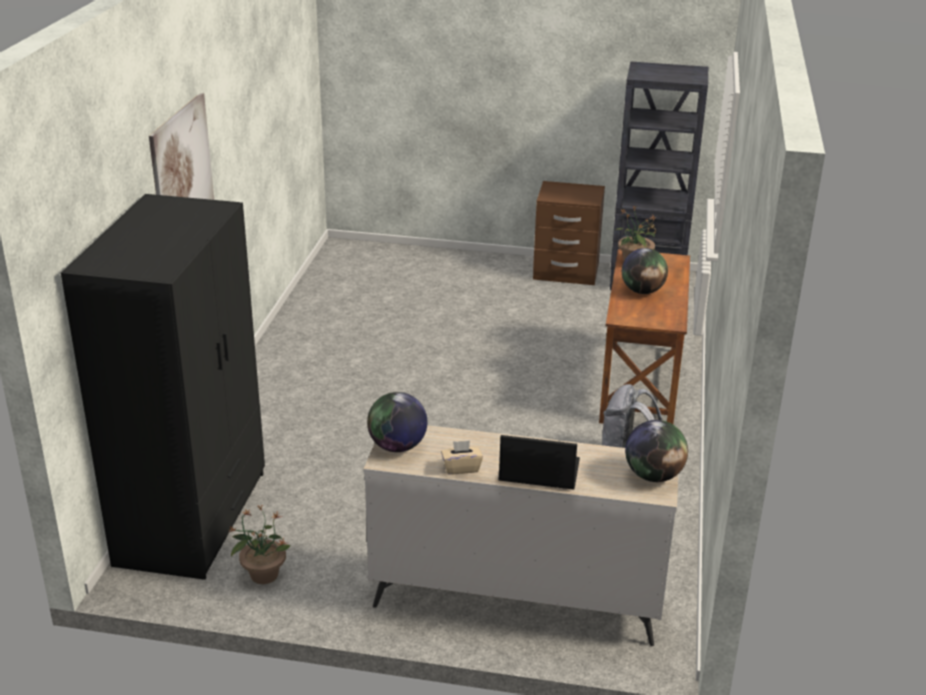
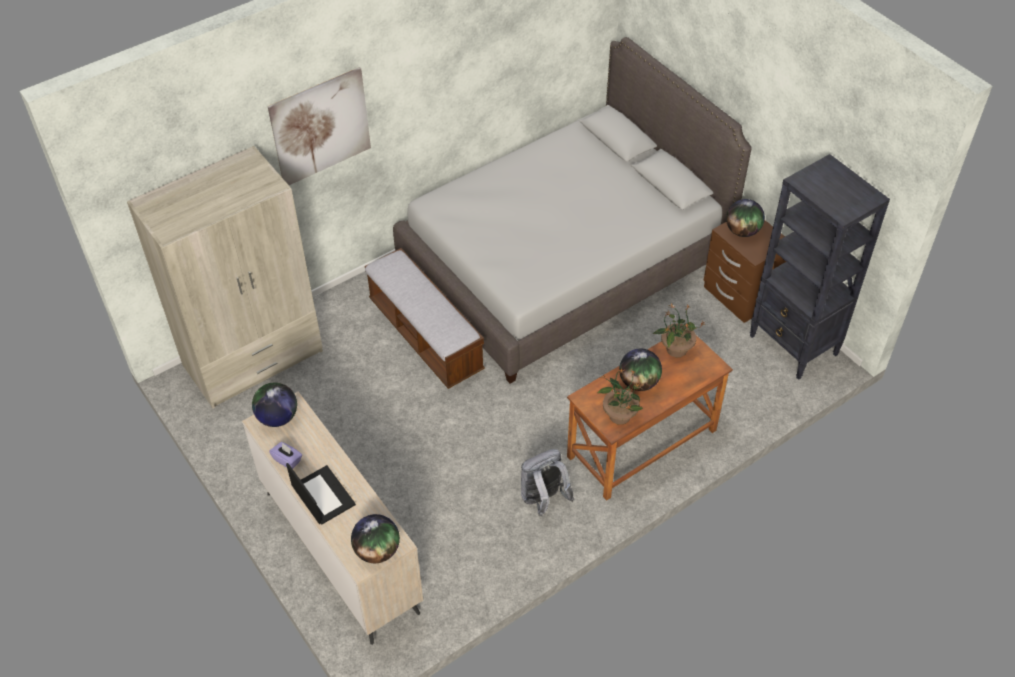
camera: 45 degrees right, 20 degrees up
(194, 517) = (254, 358): black wardrobe -> beige wardrobe
(263, 574) = (242, 427): potted plant -> potted plant (619, 415)
(351, 413) = (425, 336): none -> bench
(400, 313) = (564, 262): none -> grey bed
(461, 468) = (287, 460): beige tissue box -> purple tissue box
(559, 193) = (742, 231): none -> globe

